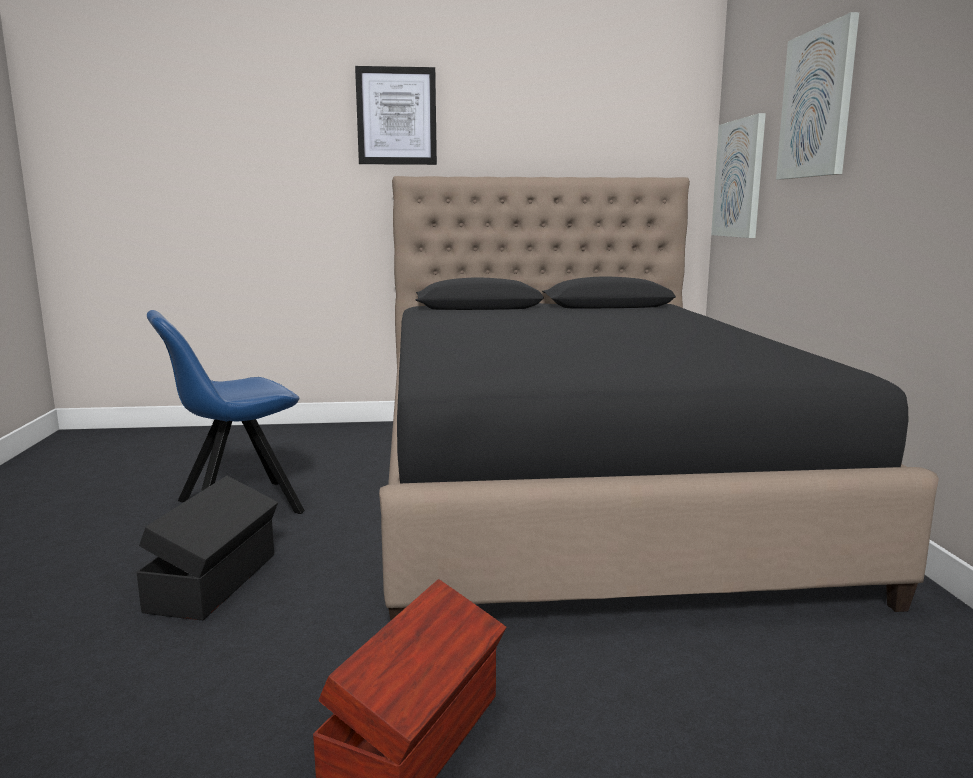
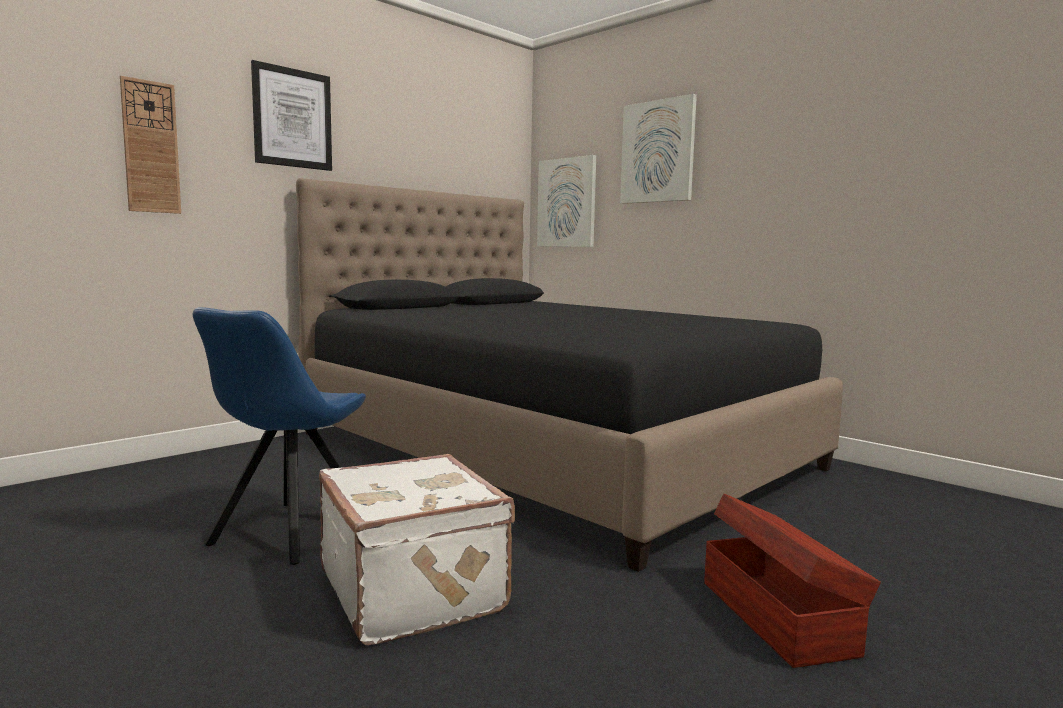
camera: 40 degrees left, 5 degrees down
(216, 581) = (415, 590): black storage box -> white suitcase
(268, 160) = (151, 147): none -> wall clock

